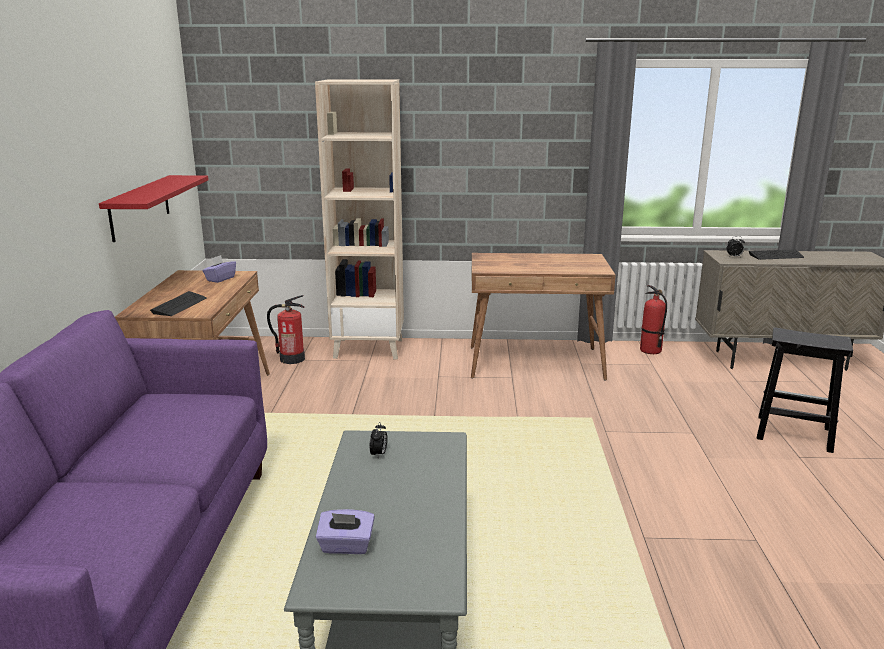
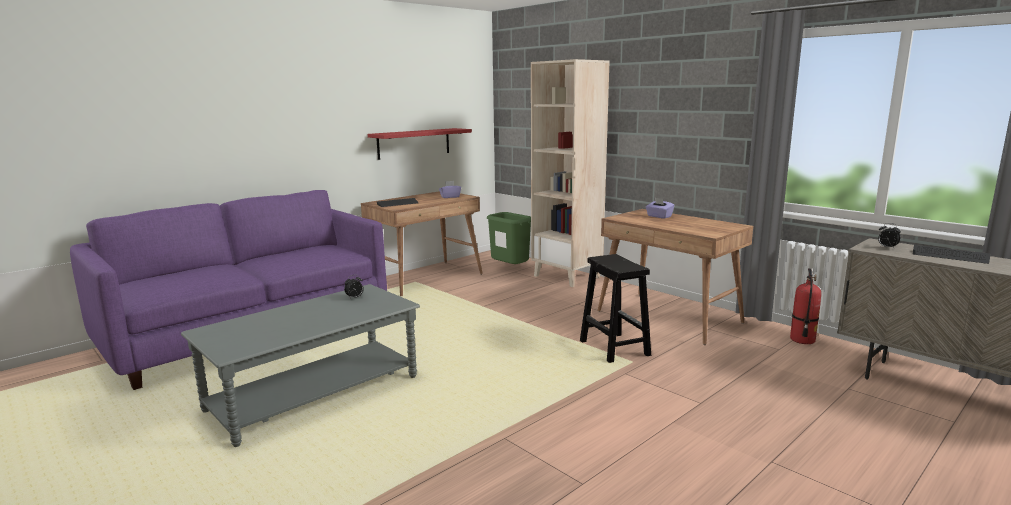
camera: 45 degrees right, 5 degrees down
(291, 359) = (510, 270): fire extinguisher -> green trash can
(346, 546) = (248, 323): purple tissue box -> purple tissue box (659, 216)
(792, 433) = (810, 445): black stool -> black stool (613, 347)

